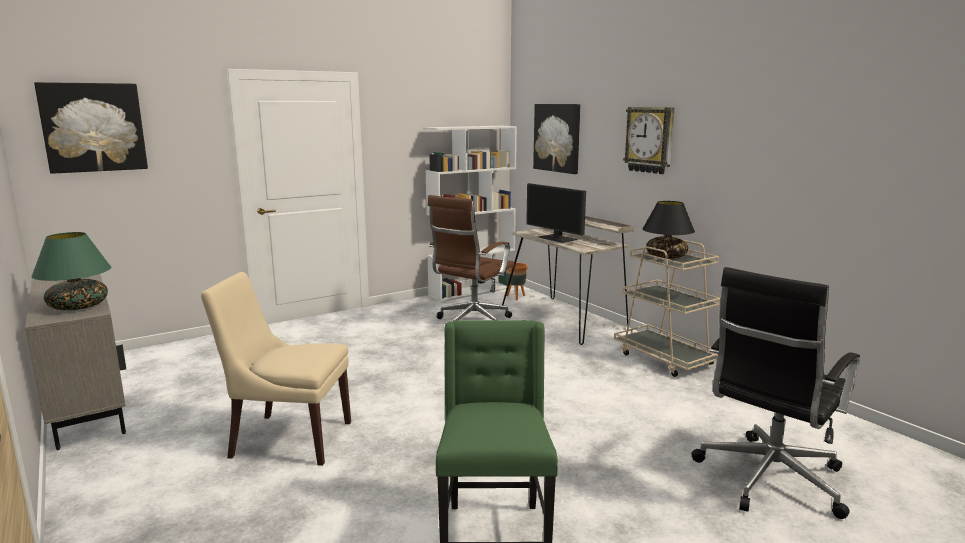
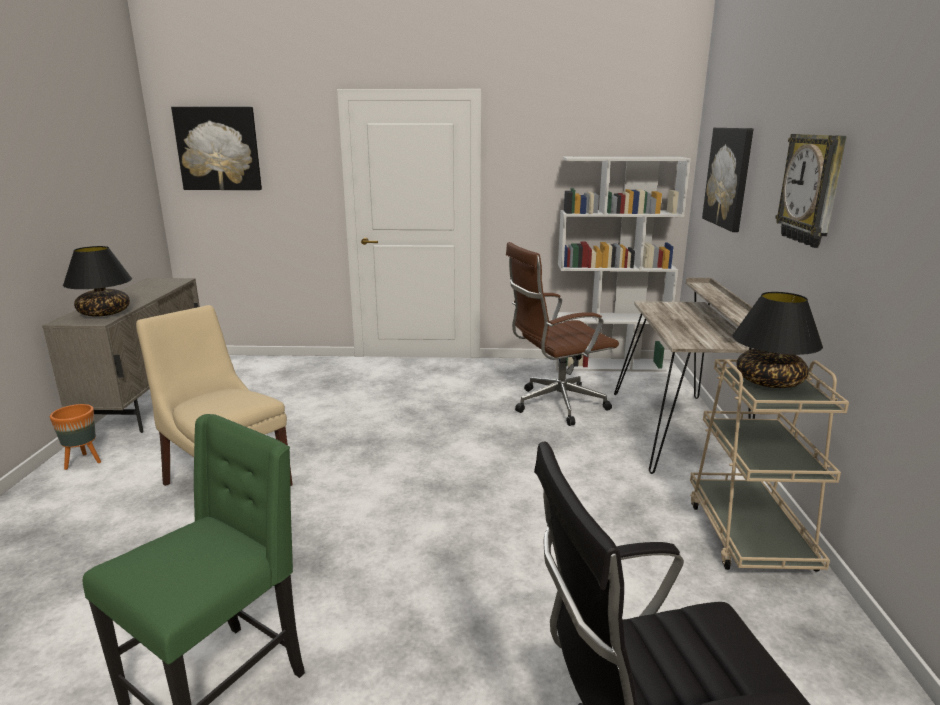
camera: 35 degrees right, 5 degrees up
(78, 306) = (104, 313): green table lamp -> black table lamp
(516, 297) = (651, 384): orange planter -> orange planter (84, 462)
(557, 238) = (675, 320): monitor -> none

